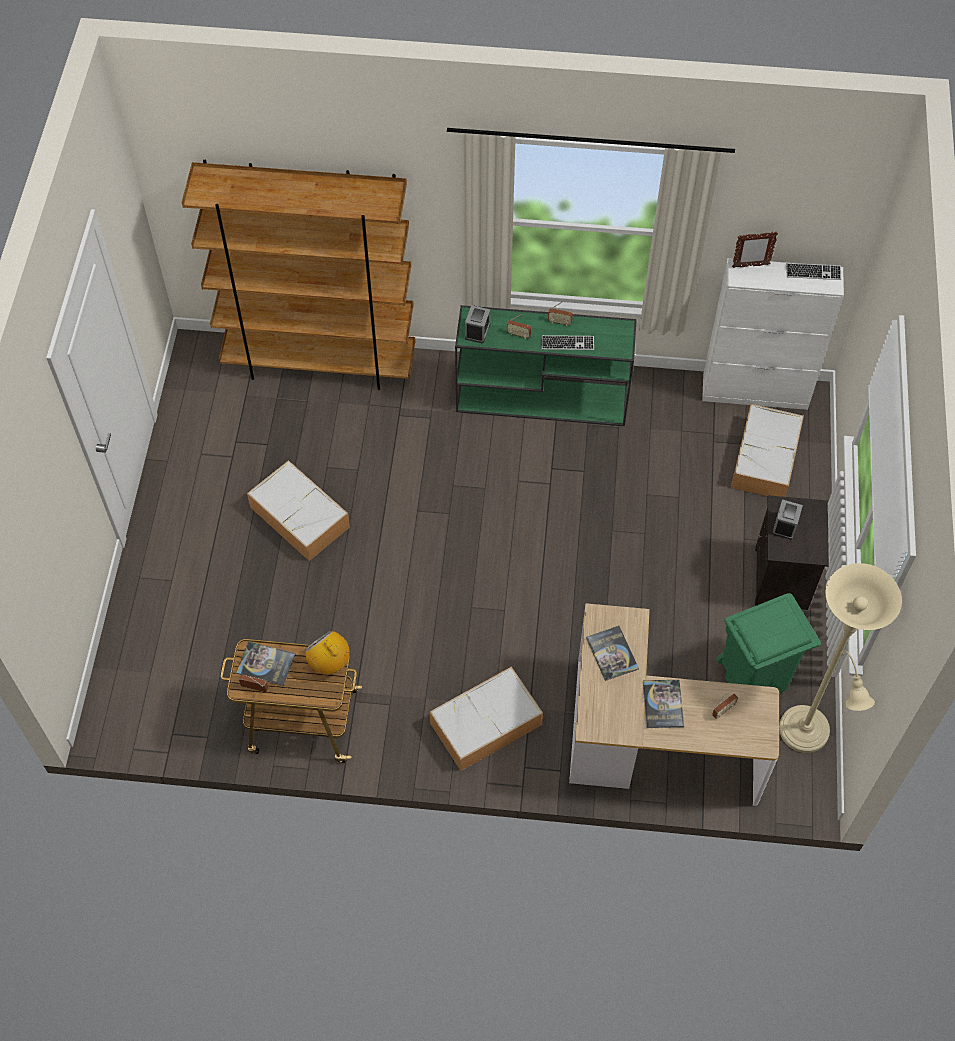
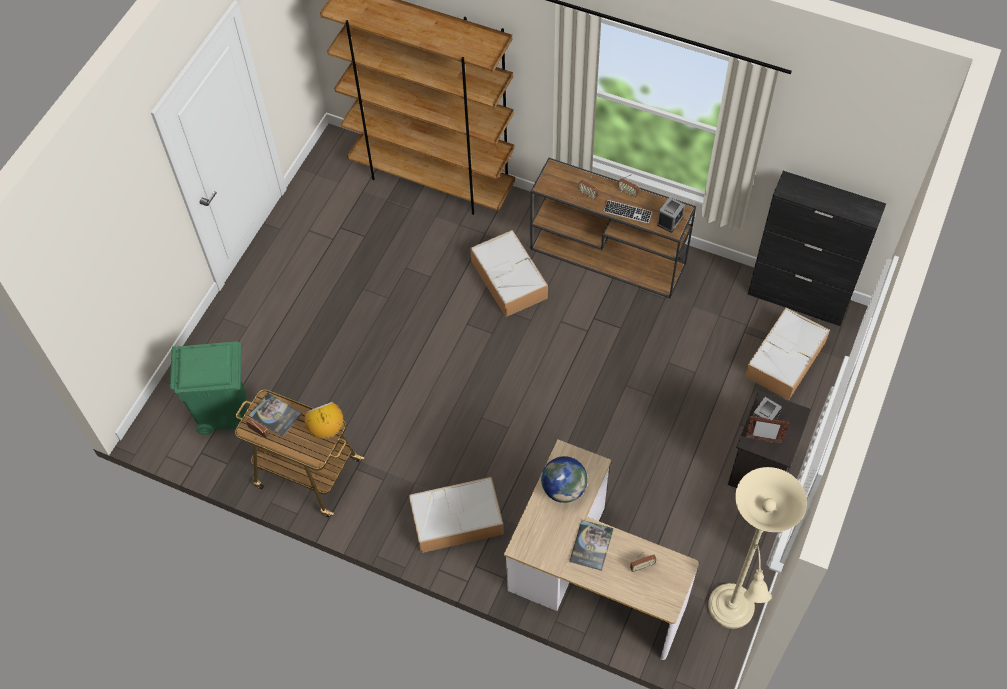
camera: 20 degrees right, 0 degrees up
(301, 517) = (369, 304): storage box -> storage box (510, 280)
(477, 331) = (554, 182): alarm clock -> alarm clock (670, 220)
(544, 398) = (609, 257): green console table -> brown console table
(612, 653) = (564, 489): book -> globe
(750, 266) = (801, 182): picture frame -> picture frame (762, 440)
(754, 677) = (704, 547): green trash can -> green trash can (223, 409)
(755, 392) = (798, 299): white cabinet -> black cabinet
(813, 272) = (856, 202): keyboard -> none

